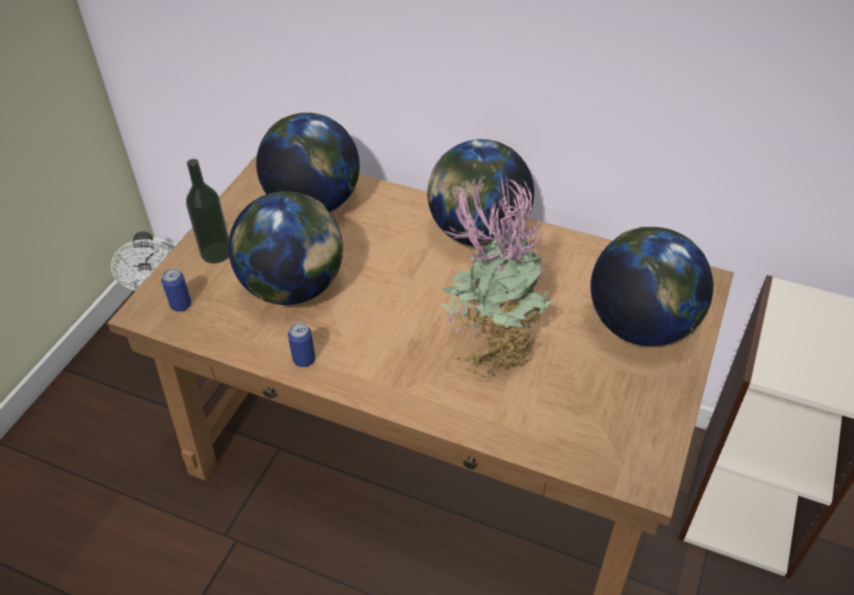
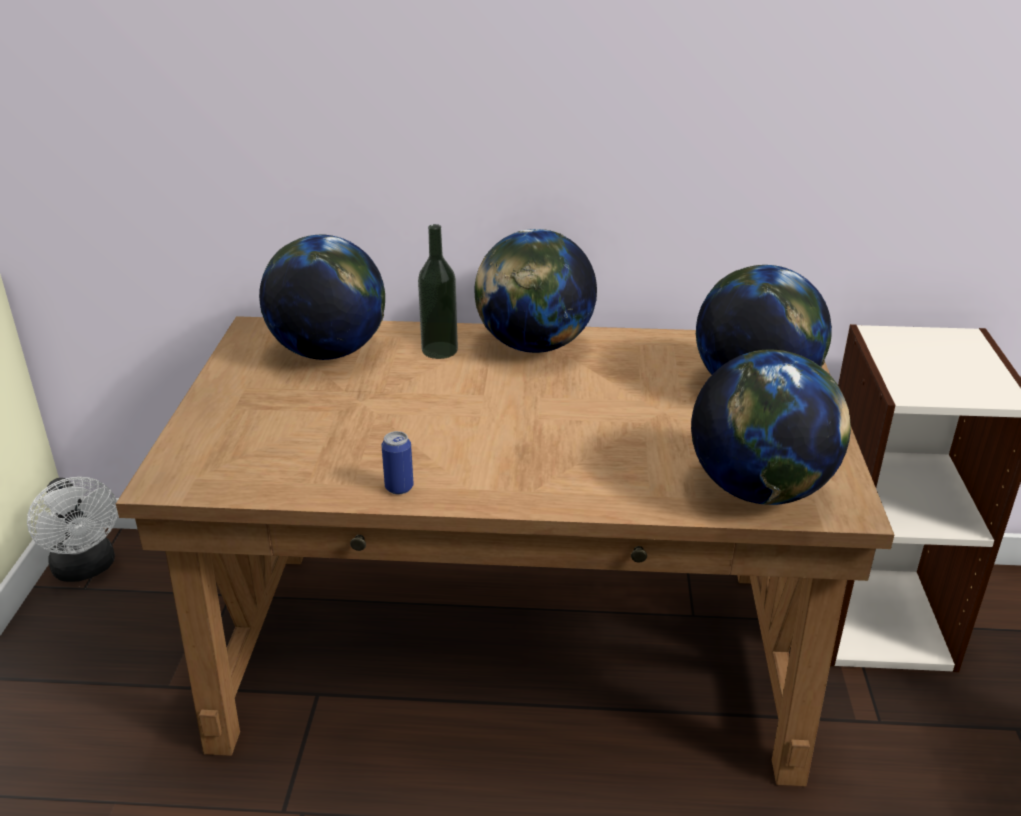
camera: 20 degrees left, 15 degrees down
(181, 305) = (210, 468): can -> none
(216, 252) = (230, 413): bottle -> bottle (439, 350)
(293, 288) = (347, 427): globe -> globe (759, 490)
(493, 347) = (612, 434): potted plant -> none

